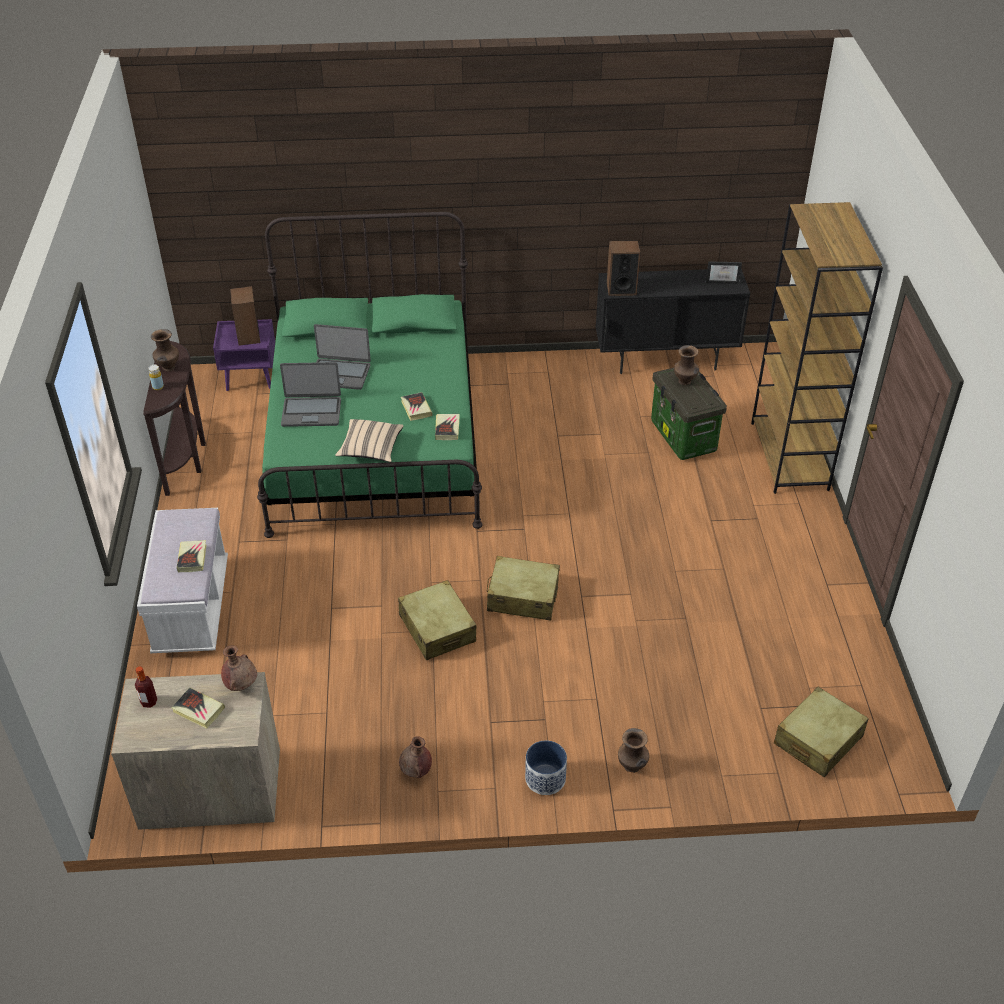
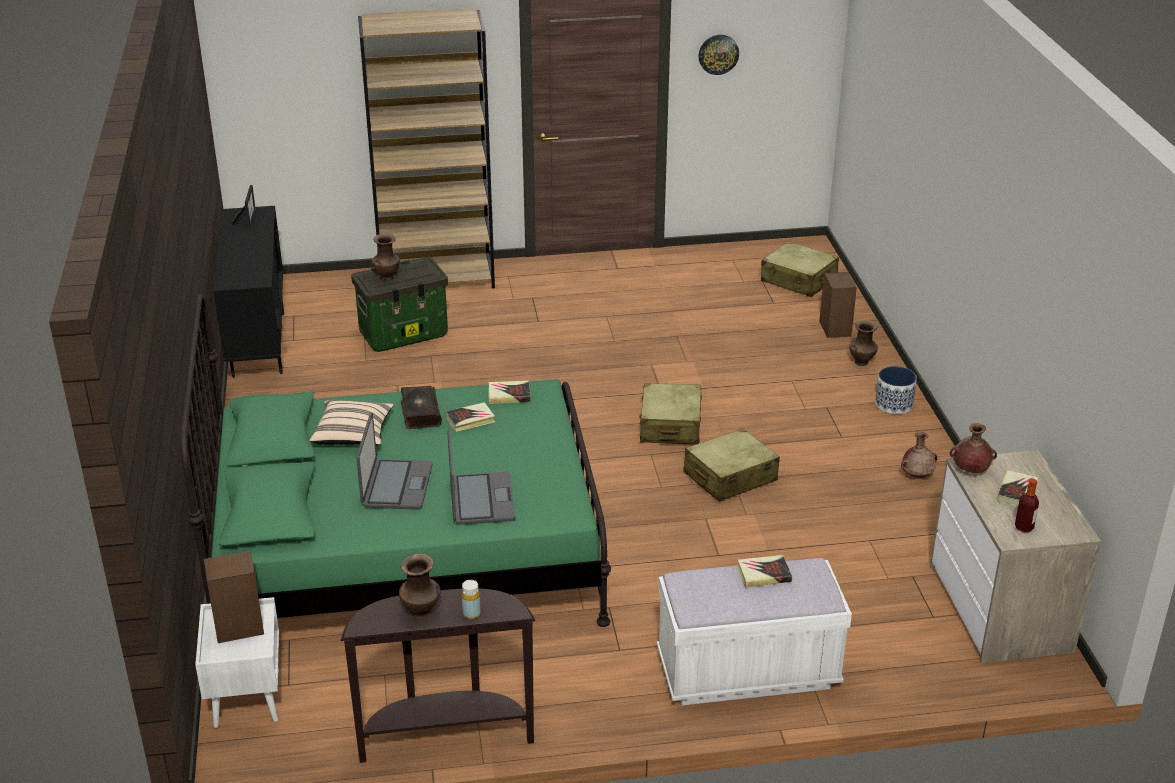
camera: 95 degrees left, 10 degrees down
(251, 378) = (246, 698): purple nightstand -> white nightstand
(370, 449) = (553, 446): beige pillow -> beige pillow (353, 435)
(430, 384) = (420, 413): none -> book
(621, 289) = (253, 276): speaker -> speaker (835, 329)
(957, 496) = (718, 54): none -> wall clock

